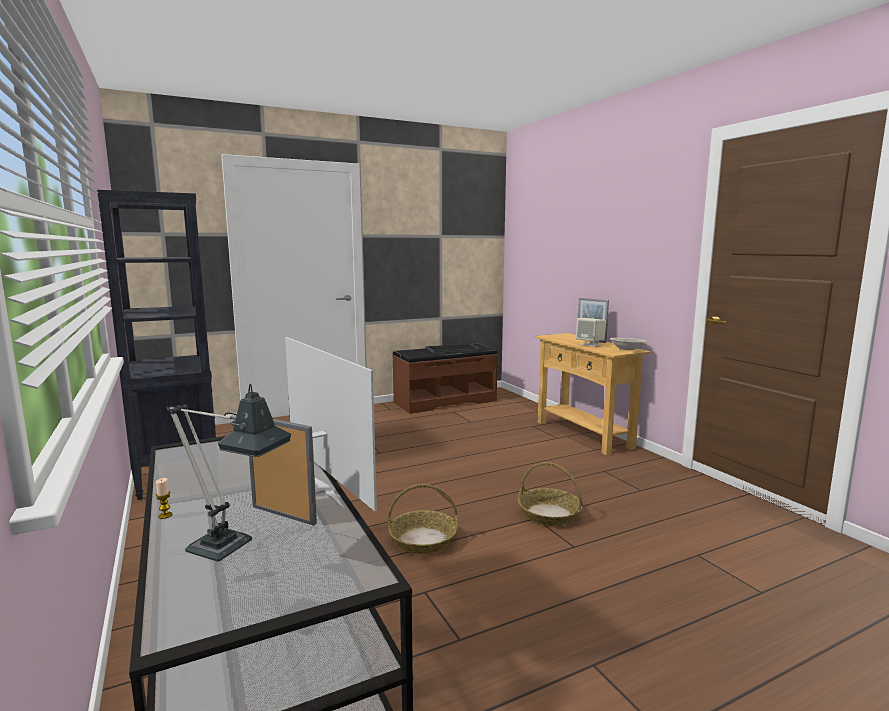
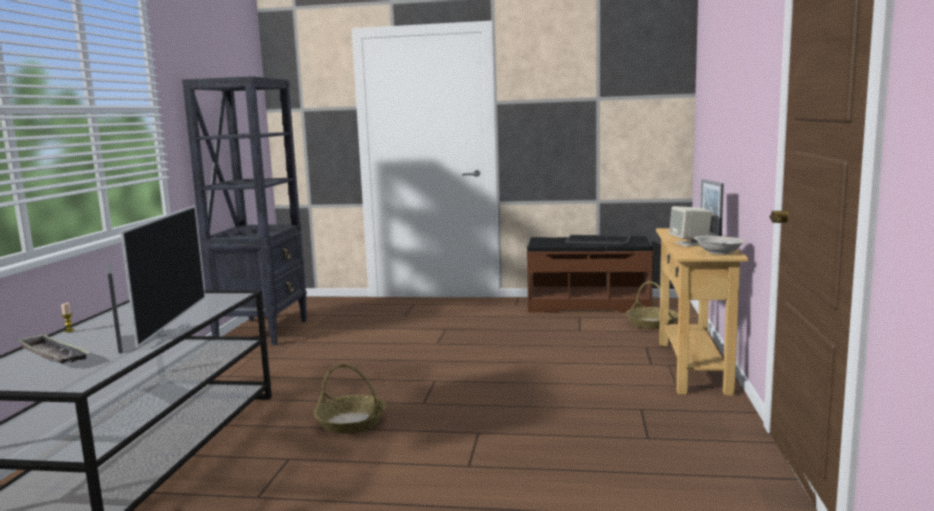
camera: 35 degrees right, 0 degrees up
(230, 550) = (53, 355): table lamp -> tray
(549, 514) = (498, 433): basket -> basket (652, 324)

